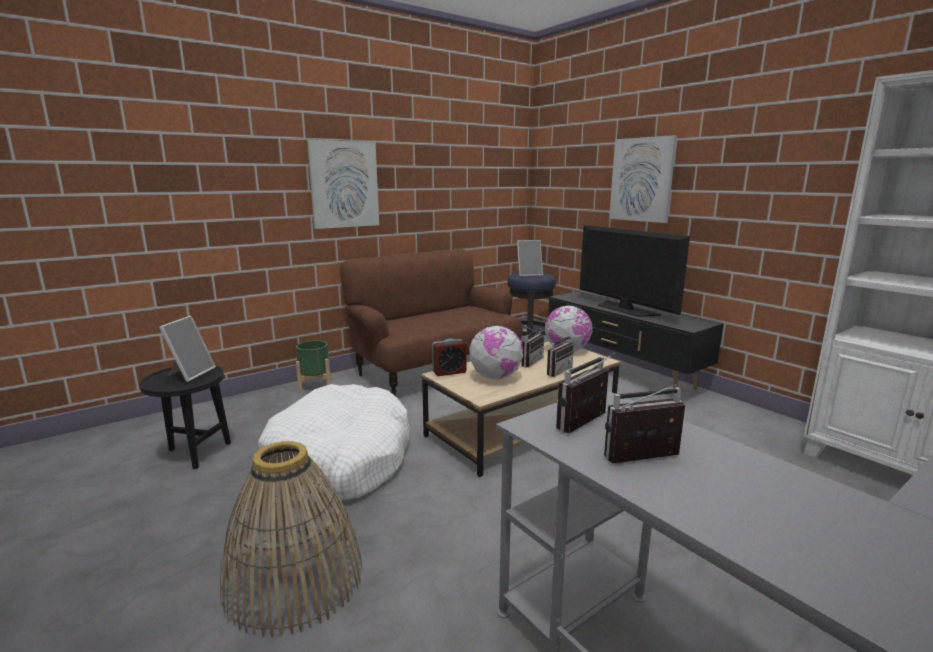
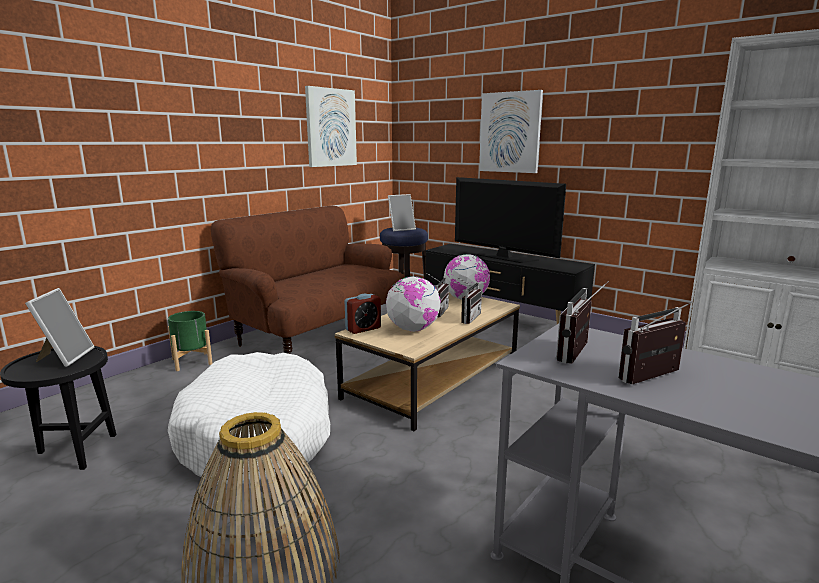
camera: 15 degrees left, 0 degrees up
(344, 185) = (210, 136): picture -> picture (330, 127)

